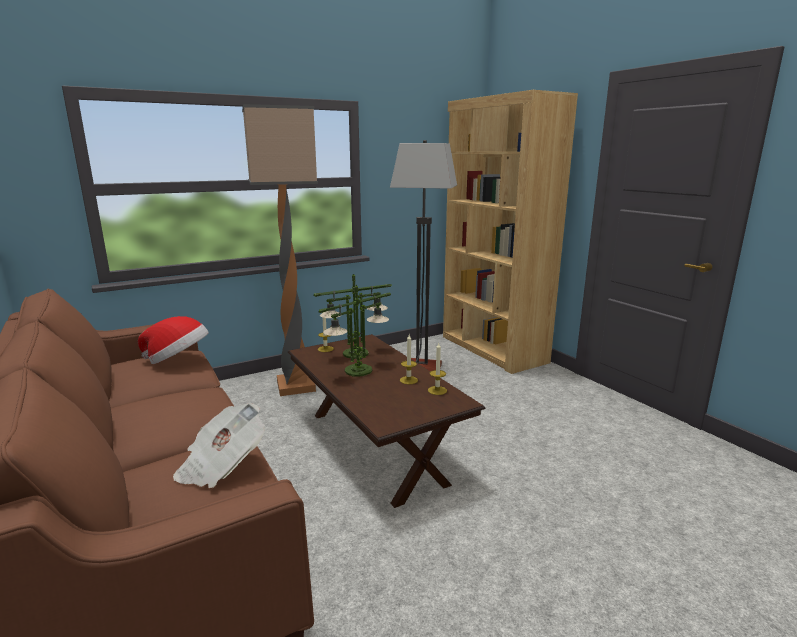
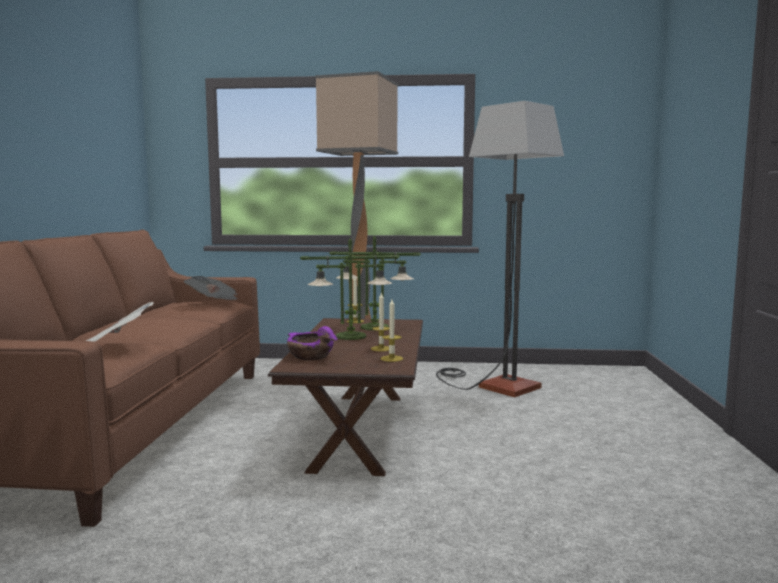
camera: 35 degrees right, 10 degrees down
(178, 360) = (214, 303): hat -> newspaper
(374, 406) = (310, 356): none -> purple bowl
(492, 349) = (633, 388): brown bookcase -> none

